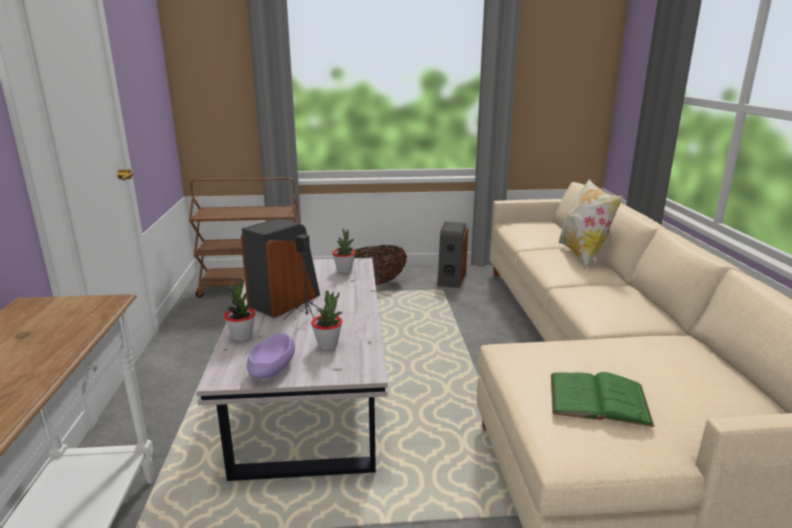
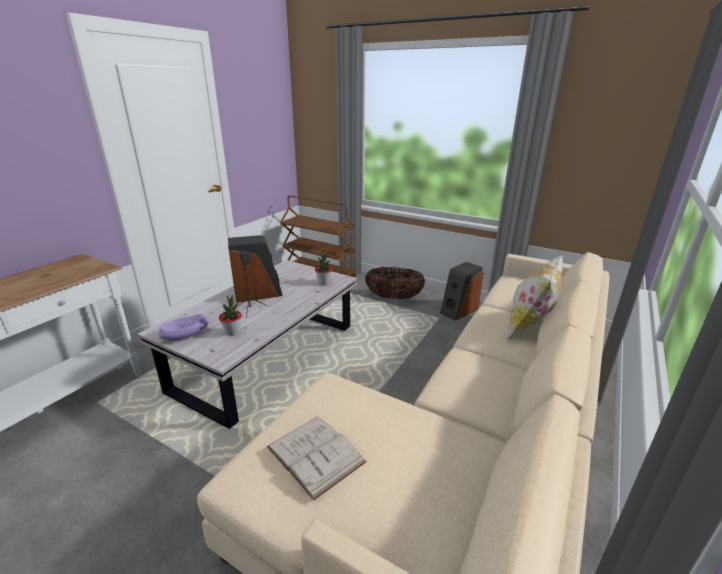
camera: 35 degrees right, 5 degrees up
(242, 337) = (203, 309): potted plant -> none
(598, 399) = (315, 454): green book -> white book

